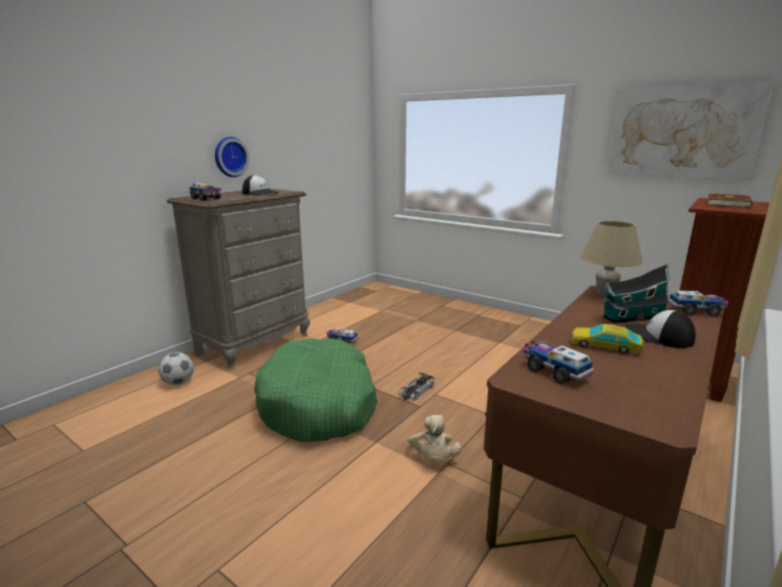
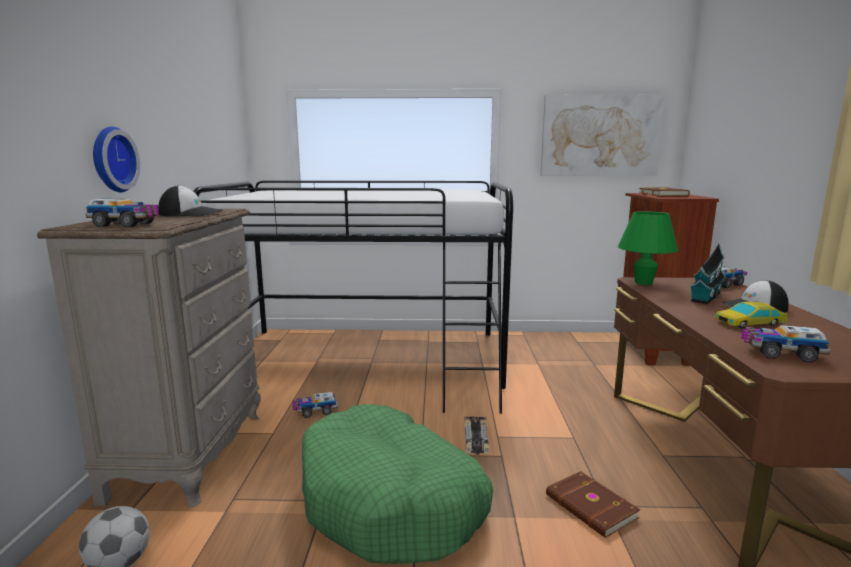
camera: 35 degrees left, 5 degrees down
(419, 317) = (370, 357): none -> black bed
(433, 459) = (590, 507): beige plush toy -> brown book
(605, 293) = (643, 282): beige table lamp -> green table lamp

